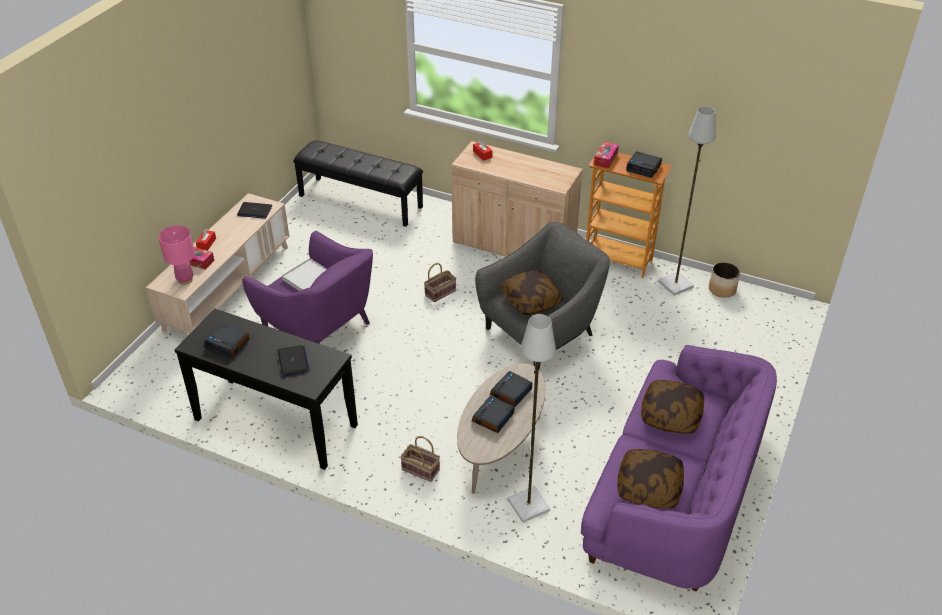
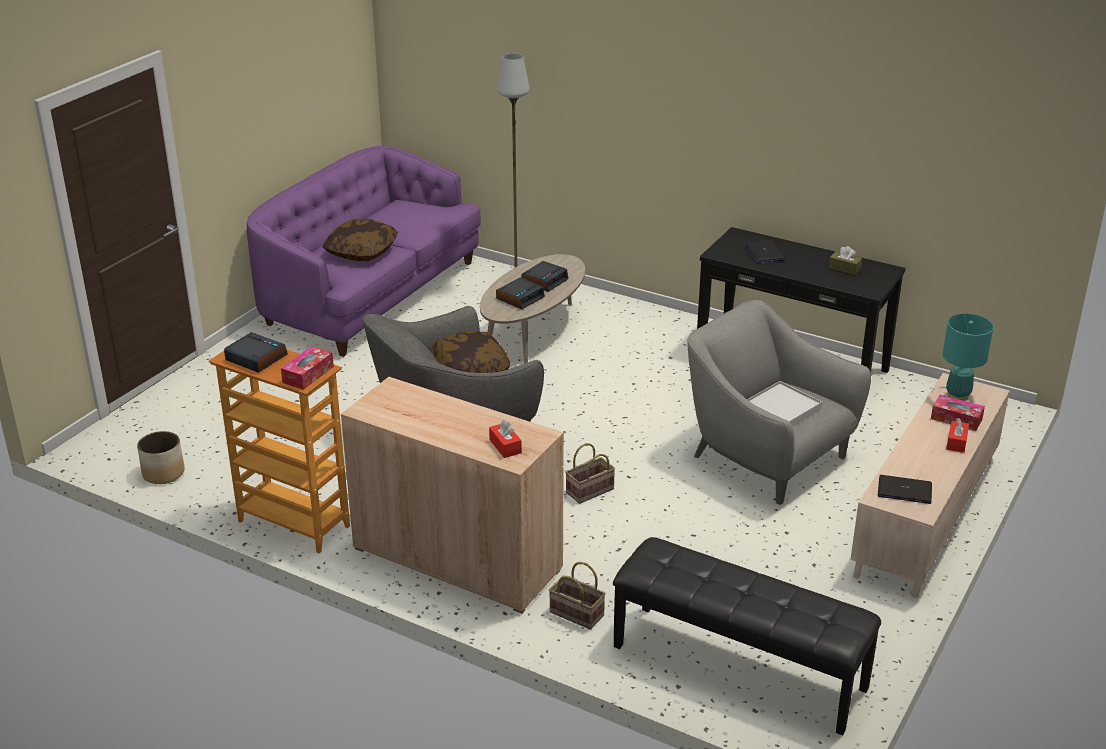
camera: 175 degrees left, 10 degrees down
(185, 280) = (957, 395): pink table lamp -> turquoise table lamp
(228, 344) = (844, 268): alarm clock -> brown tissue box
(319, 326) = (766, 457): purple armchair -> grey armchair
(422, 469) = (621, 322): basket -> basket (575, 614)
(649, 487) = (412, 212): pillow -> none
(676, 284) = (226, 483): grey floor lamp -> none

